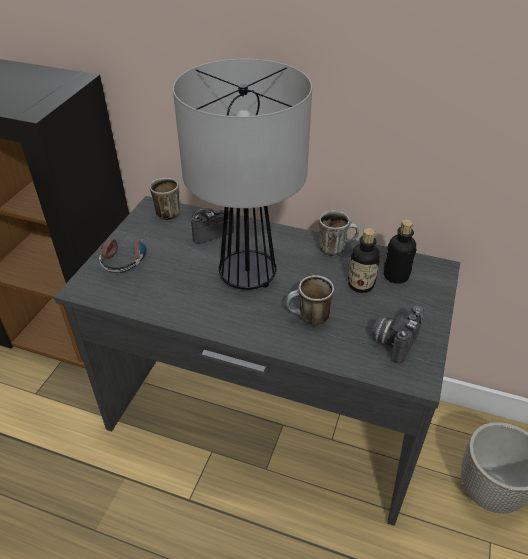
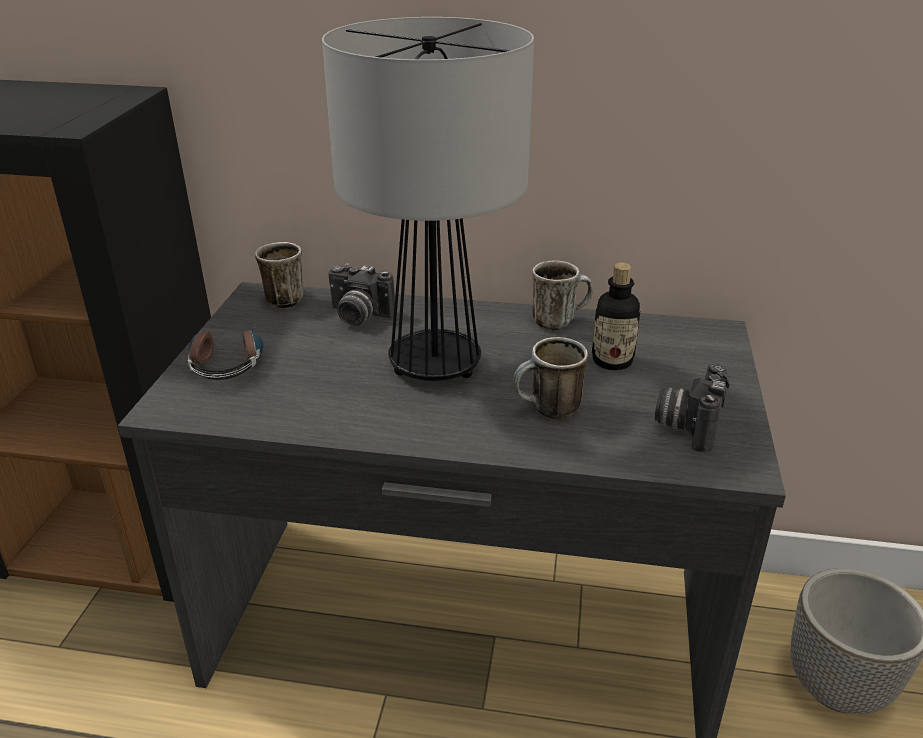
camera: 10 degrees left, 10 degrees down
(210, 231) = (357, 316): camera -> camera turned 120 degrees counterclockwise
(396, 276) = (659, 345): bottle -> none

